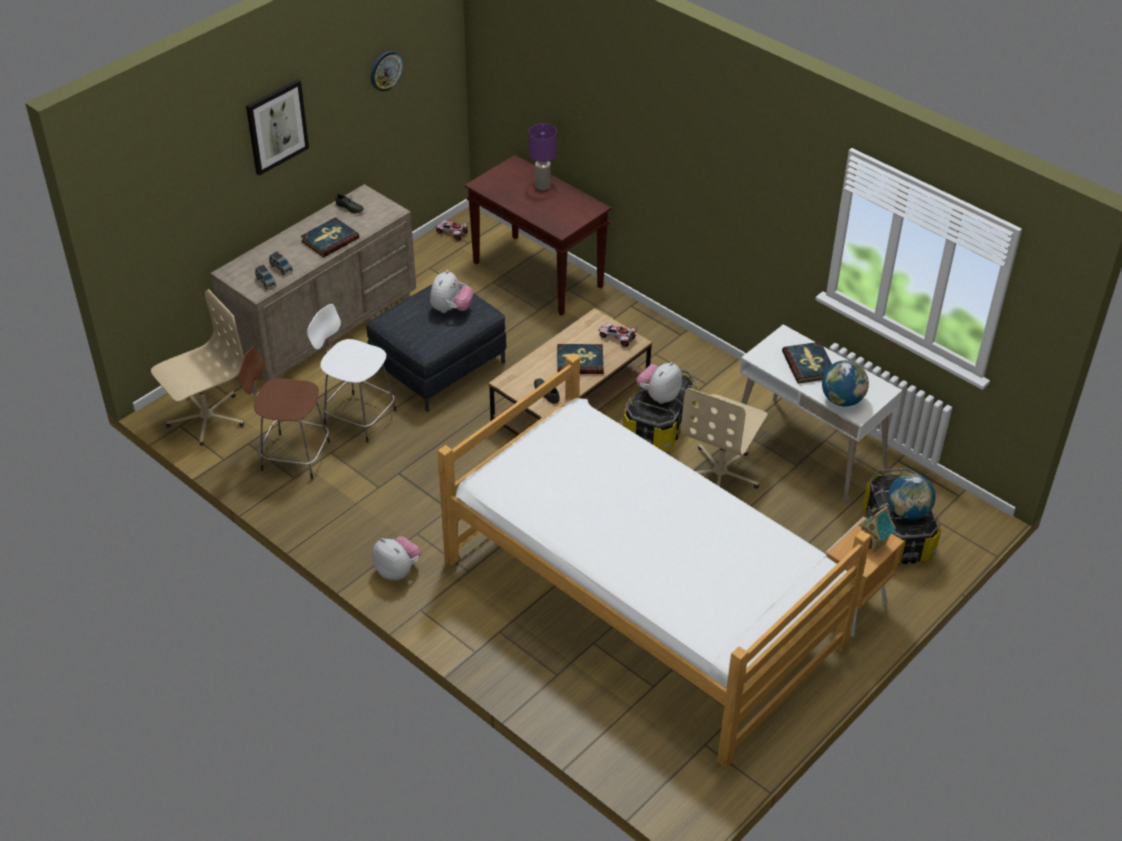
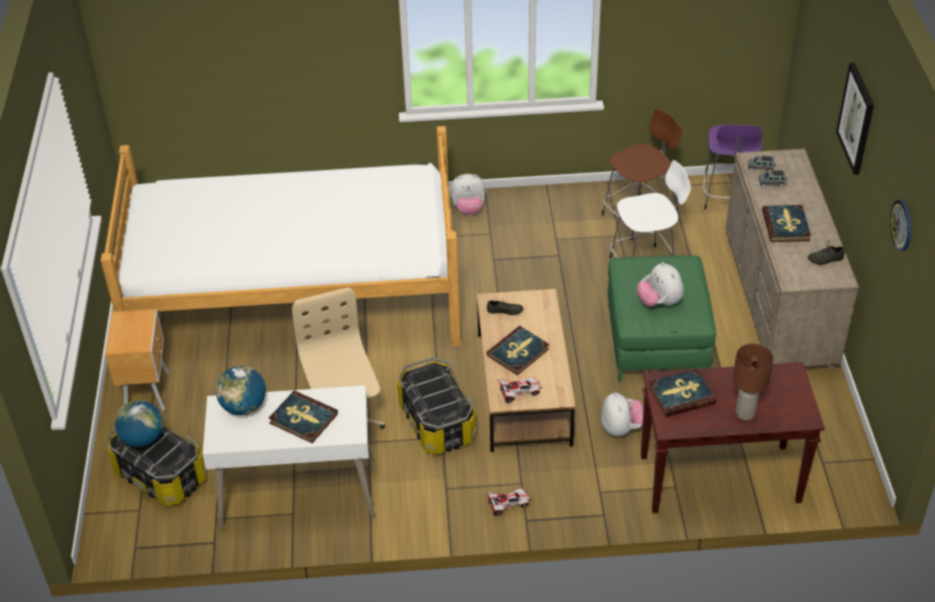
camera: 135 degrees right, 0 degrees up
(206, 418) = (727, 197): beige office chair -> purple stool
(438, 365) = (657, 340): grey ottoman -> green ottoman
(452, 233) = (850, 460): toy car -> toy car (508, 505)
(543, 186) = (745, 413): purple table lamp -> brown table lamp
(560, 215) = (681, 395): none -> book
(659, 396) = (435, 390): plush toy -> plush toy (622, 429)
(874, 543) = (125, 337): toy house -> none

